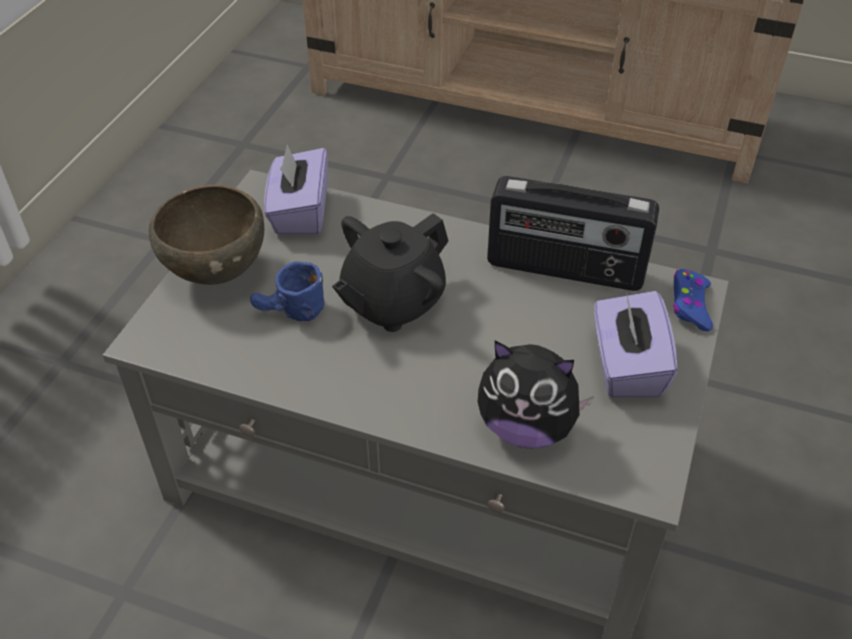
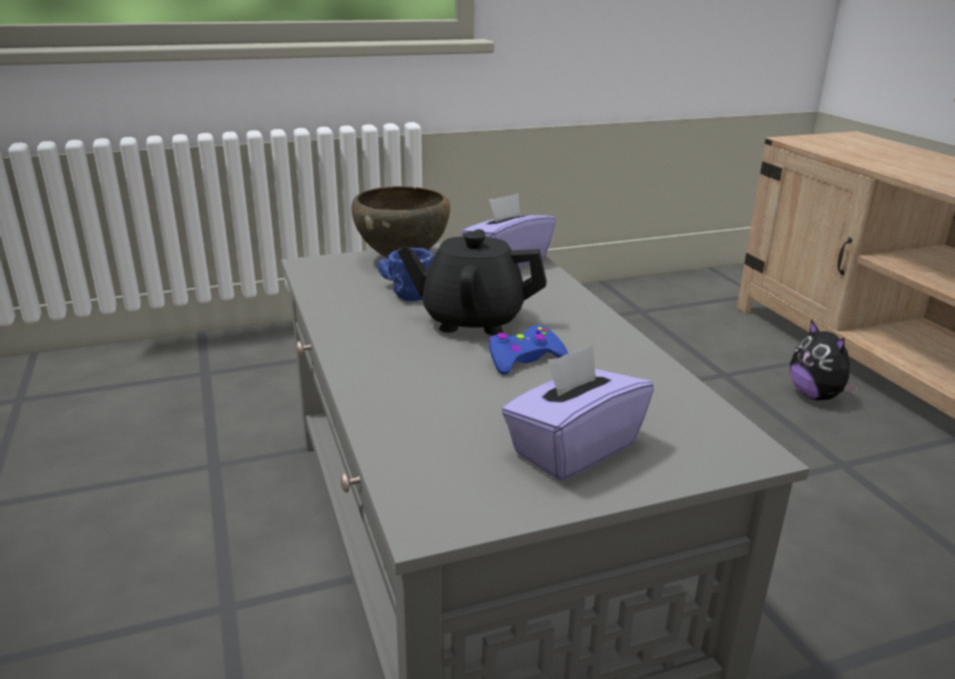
camera: 50 degrees right, 20 degrees down
(526, 427) = (416, 424): plush toy -> plush toy (816, 396)
(565, 269) = (643, 373): radio -> none
(690, 305) = (724, 455): blue game controller -> blue game controller (524, 359)

